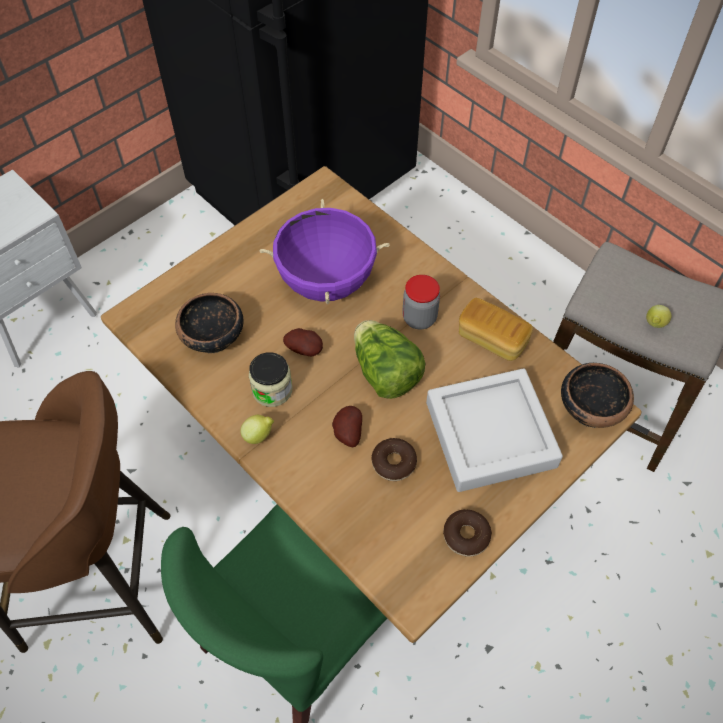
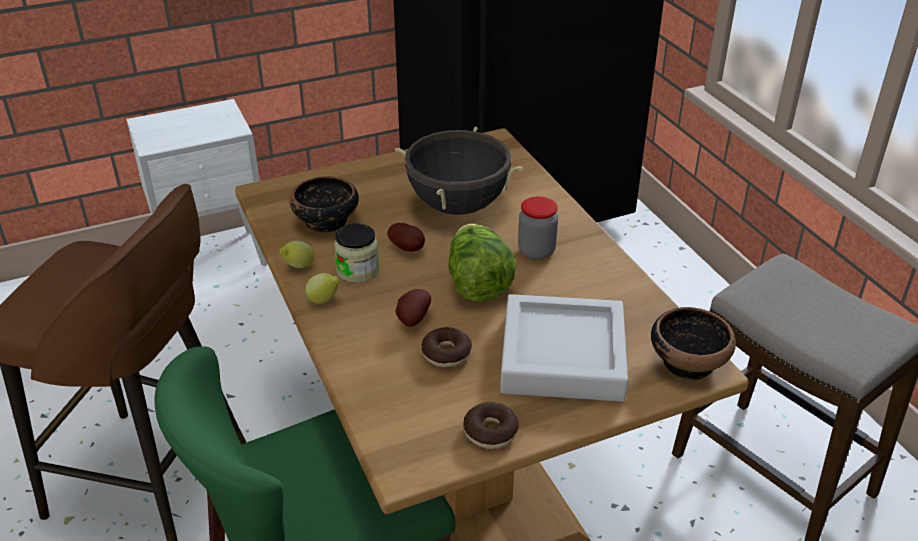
camera: 20 degrees right, 20 degrees down
(326, 282) = (457, 206): purple cooking pot -> black cooking pot
(492, 339) = (605, 283): bread -> none
(654, 325) = (810, 332): lemon -> lemon (298, 267)

